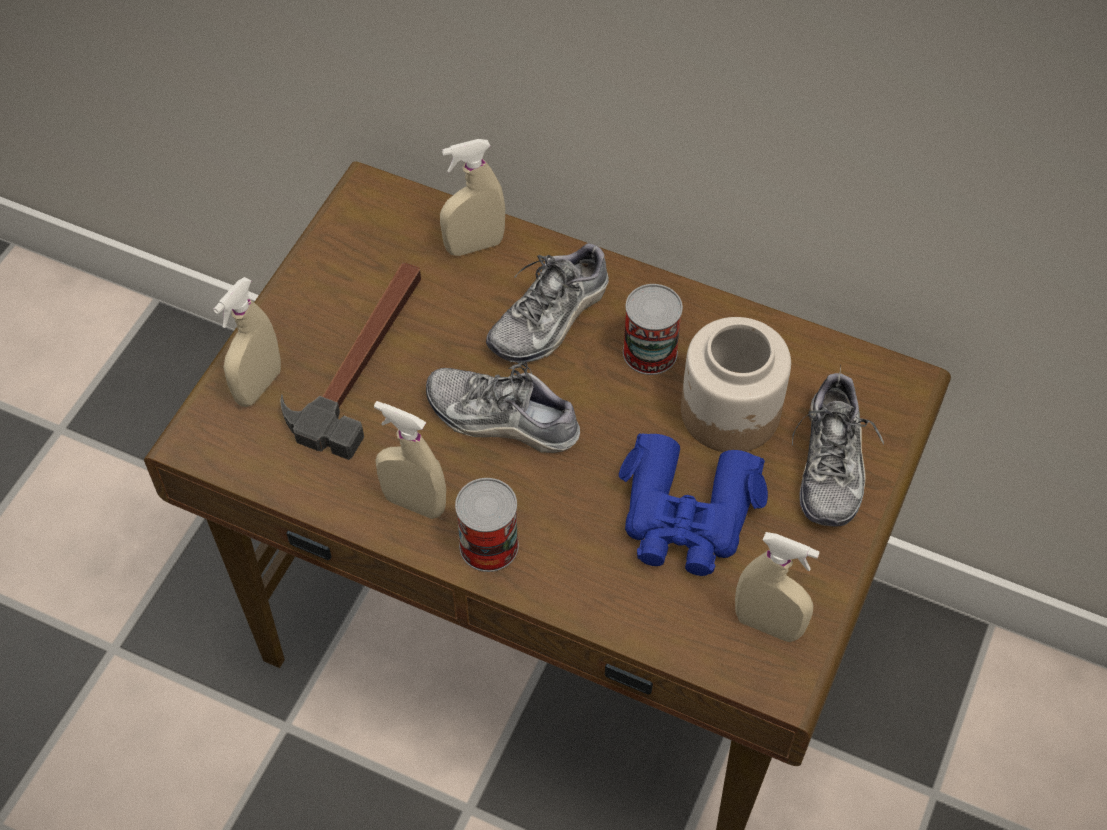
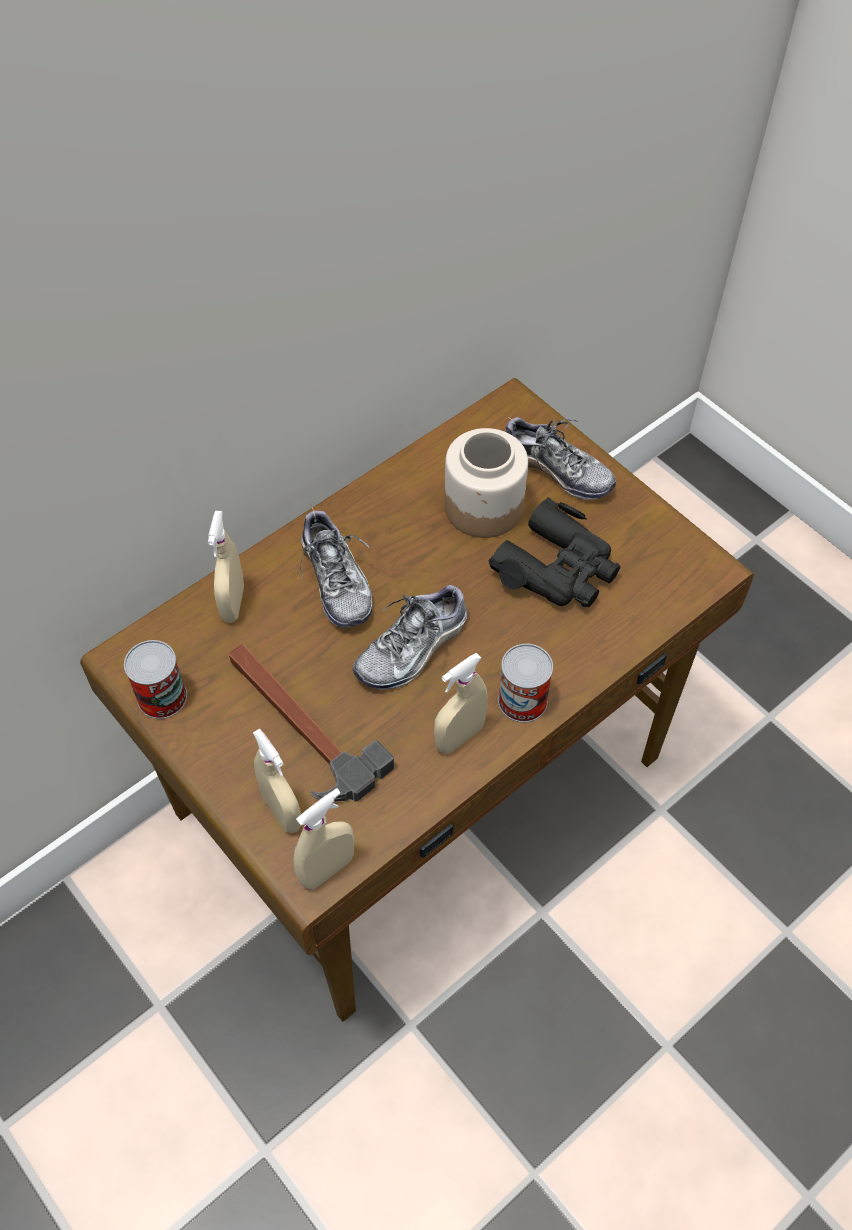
camera: 65 degrees left, 0 degrees up
(650, 352) = (405, 532): can -> can (162, 697)
(686, 516) = (558, 568): blue binoculars -> black binoculars
(768, 625) = (666, 559): beige spray bottle -> beige spray bottle (327, 869)

